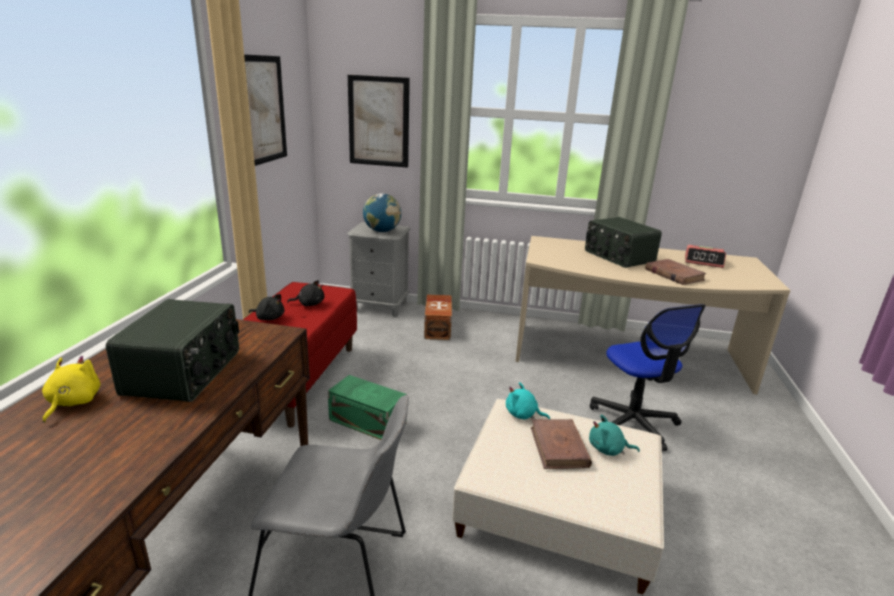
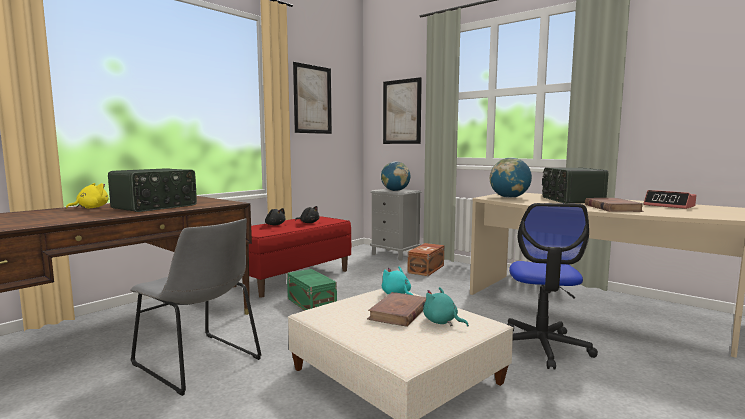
camera: 30 degrees right, 15 degrees down
(559, 256) = (509, 197): none -> globe

